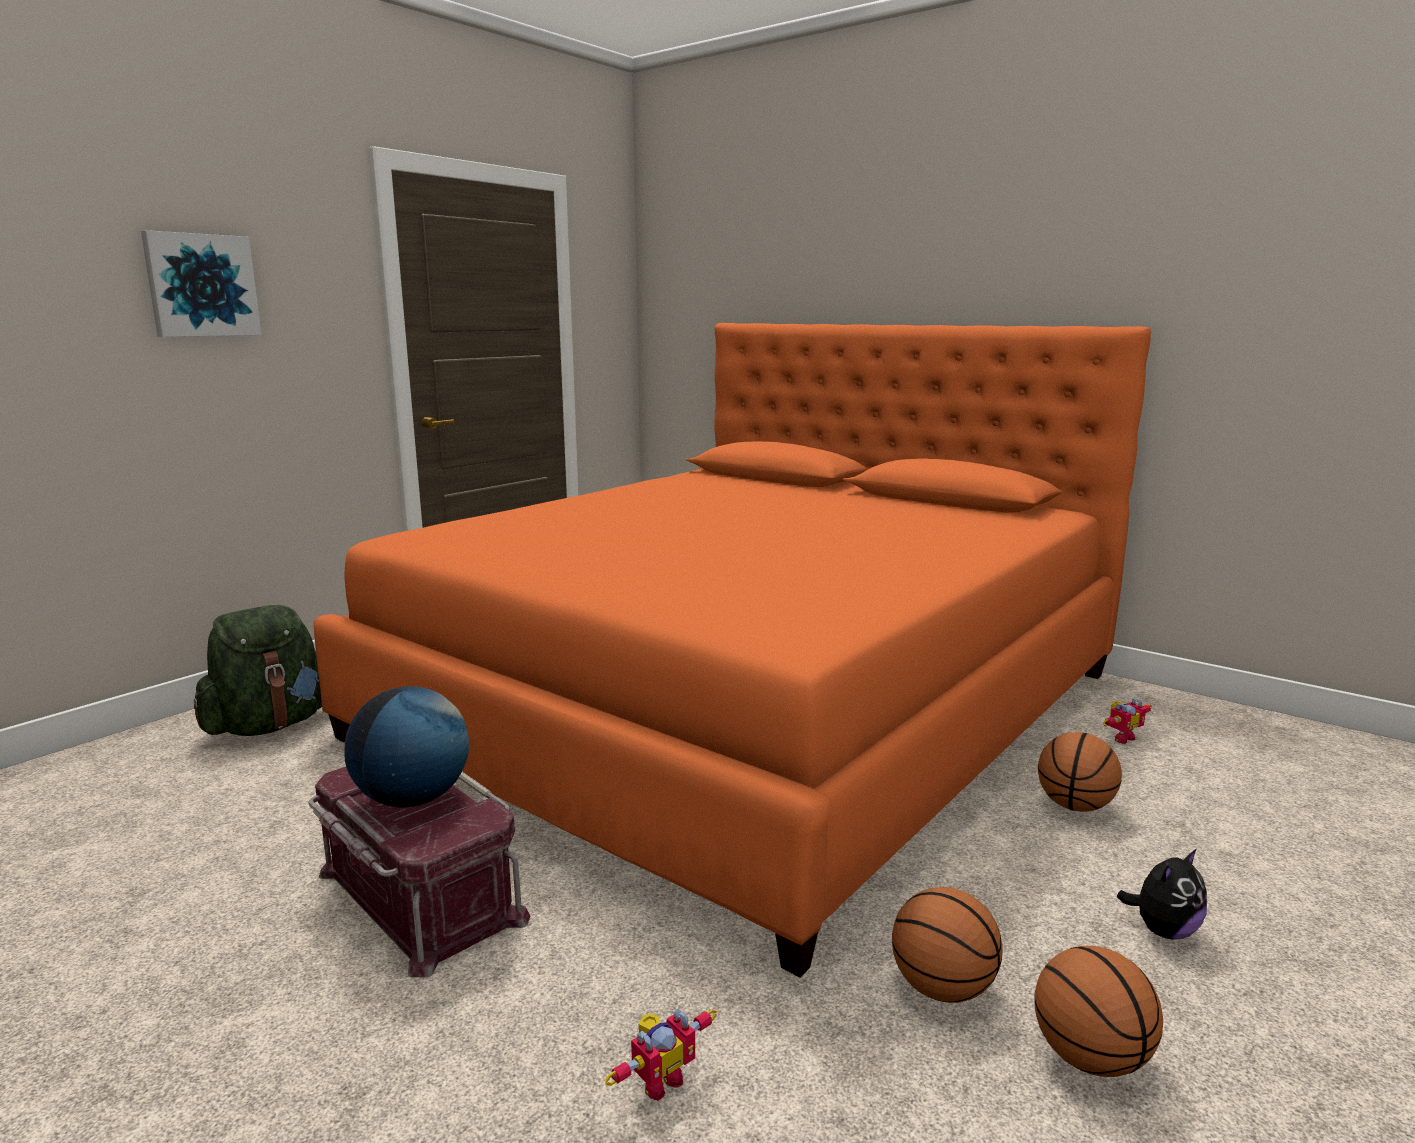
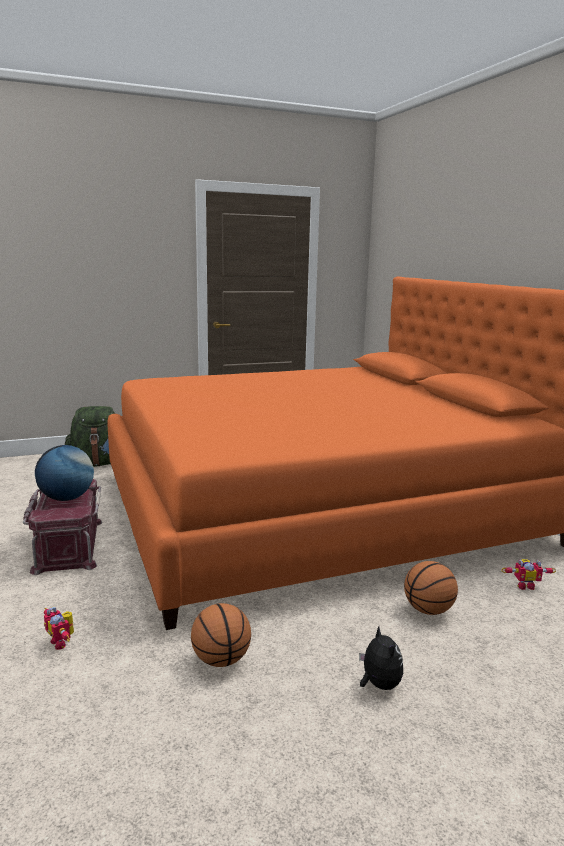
camera: 30 degrees right, 0 degrees up
(201, 285) = (100, 251): picture -> none
(659, 1080) = (62, 642): toy robot -> toy robot turned 60 degrees clockwise
(1089, 1057) = (246, 716): basketball -> none
(1163, 931) = (379, 685): plush toy -> plush toy turned 105 degrees counterclockwise

